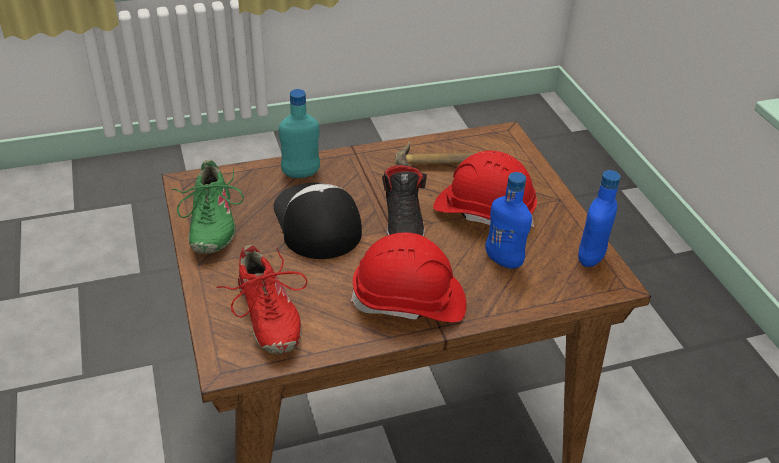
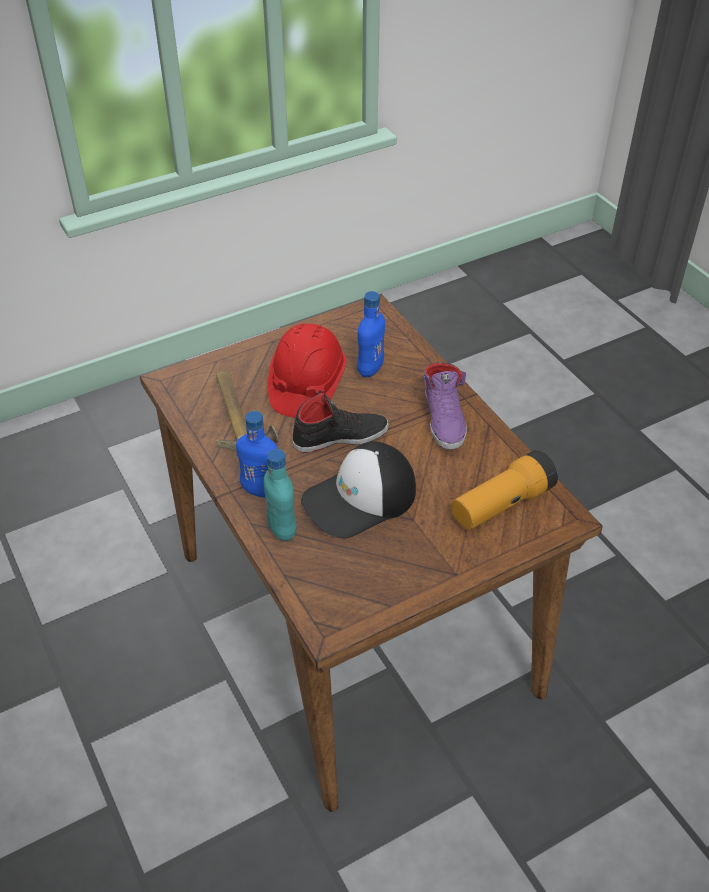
camera: 100 degrees left, 5 degrees up
(211, 224) = (393, 583): green shoe -> none
(267, 316) = (501, 505): red shoe -> flashlight
(409, 302) = (444, 418): red hard hat -> purple shoe
(590, 258) = (349, 322): blue bottle -> blue bottle (261, 490)

